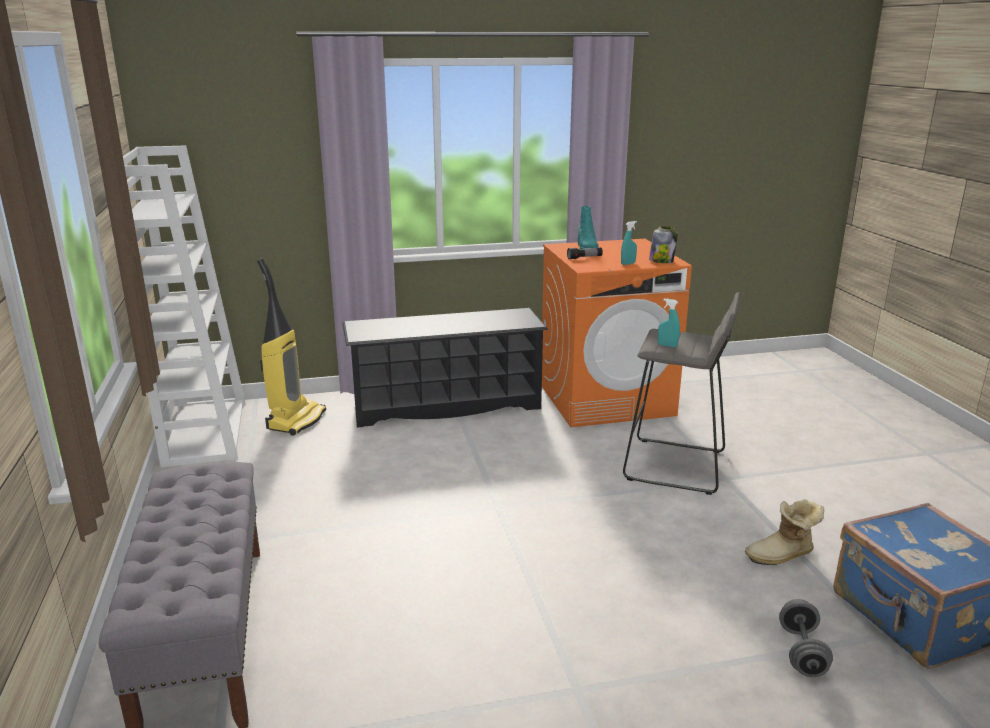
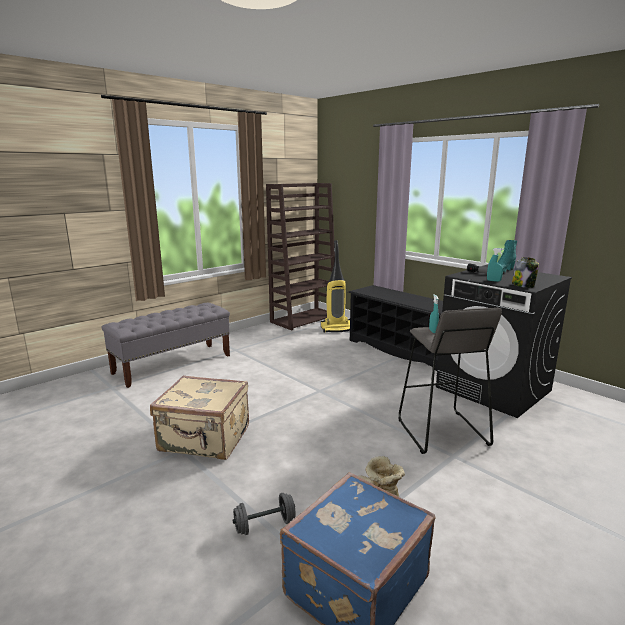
camera: 60 degrees right, 5 degrees down
(205, 431) = (304, 319): white bookcase -> brown bookcase
(561, 657) = (205, 439): none -> beige suitcase
(606, 399) = (494, 389): orange washing machine -> black washing machine

